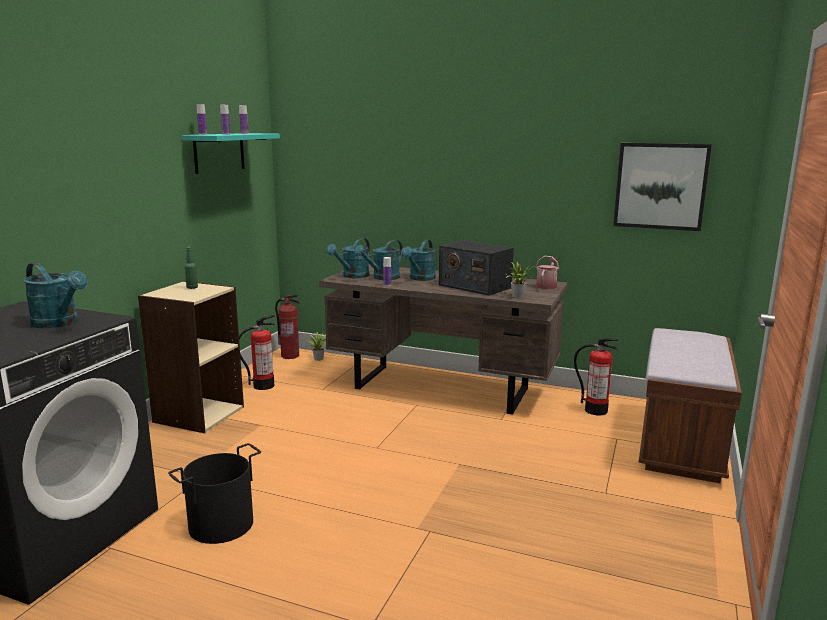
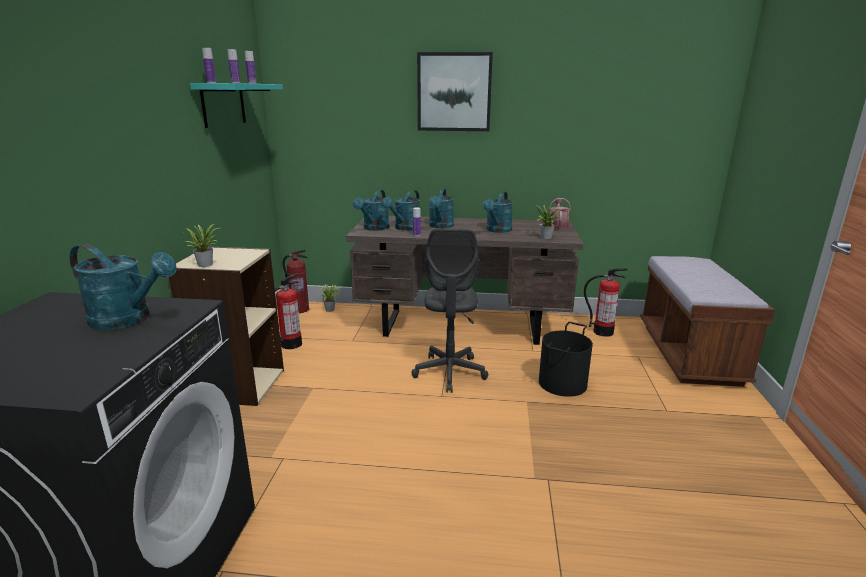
camera: 15 degrees left, 5 degrees up
(170, 295) = (205, 264): none -> potted plant
(192, 287) = (223, 253): green bottle -> none
(221, 524) = (337, 513): black bucket -> black bucket (563, 383)
(399, 428) = (450, 372): none -> grey office chair
(474, 286) = (497, 230): radio -> turquoise watering can
(660, 186) = (654, 130): picture -> picture (454, 92)

